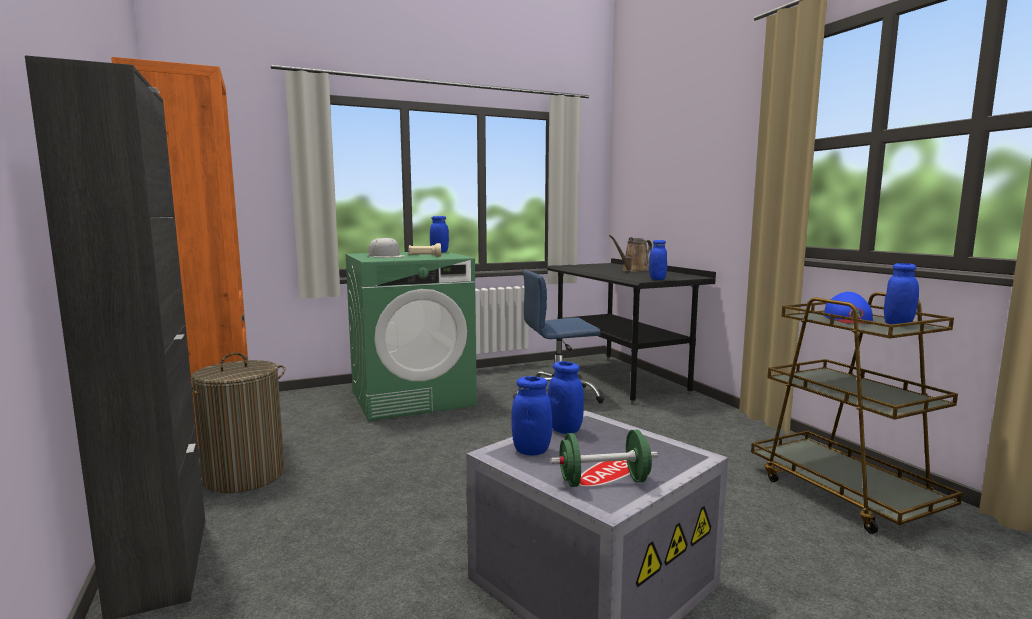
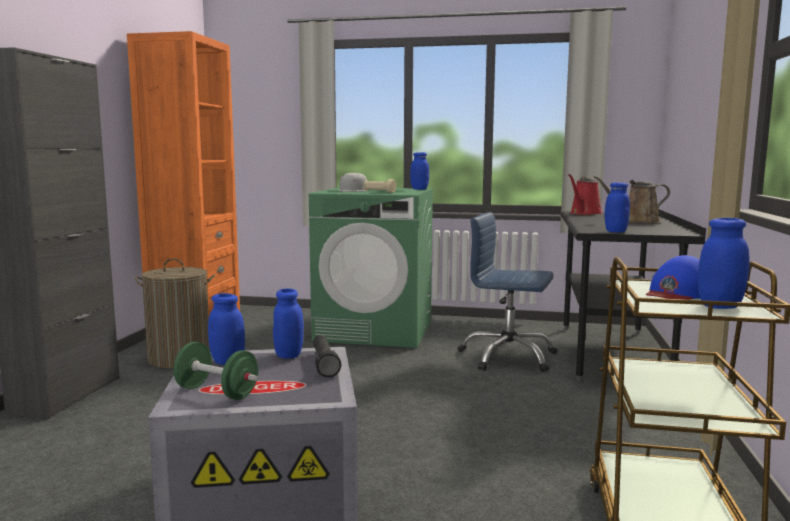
camera: 35 degrees right, 0 degrees up
(573, 266) = (584, 213): none -> red watering can
(613, 429) = (324, 364): none -> black flashlight

